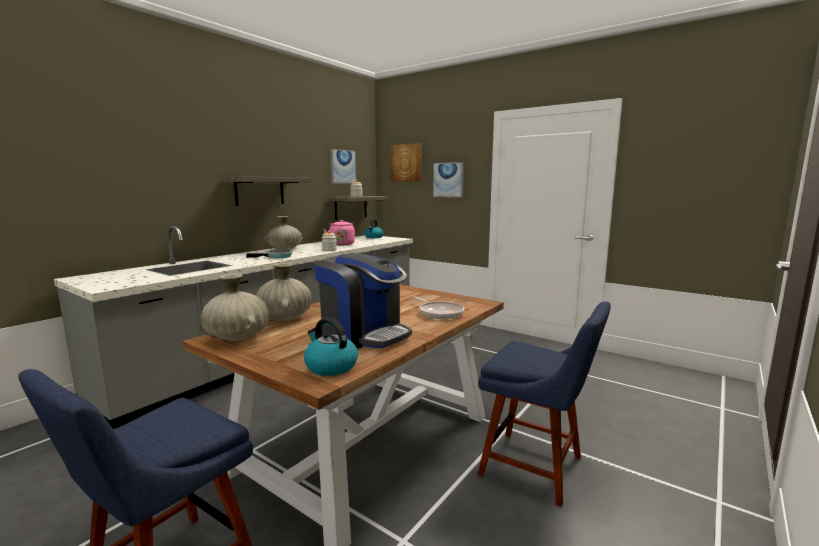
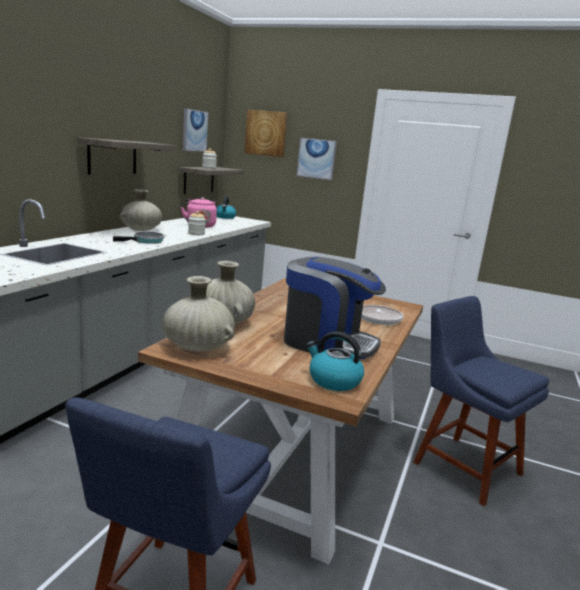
camera: 15 degrees left, 5 degrees up
(536, 468) = (462, 465): blue chair -> blue chair turned 150 degrees counterclockwise

